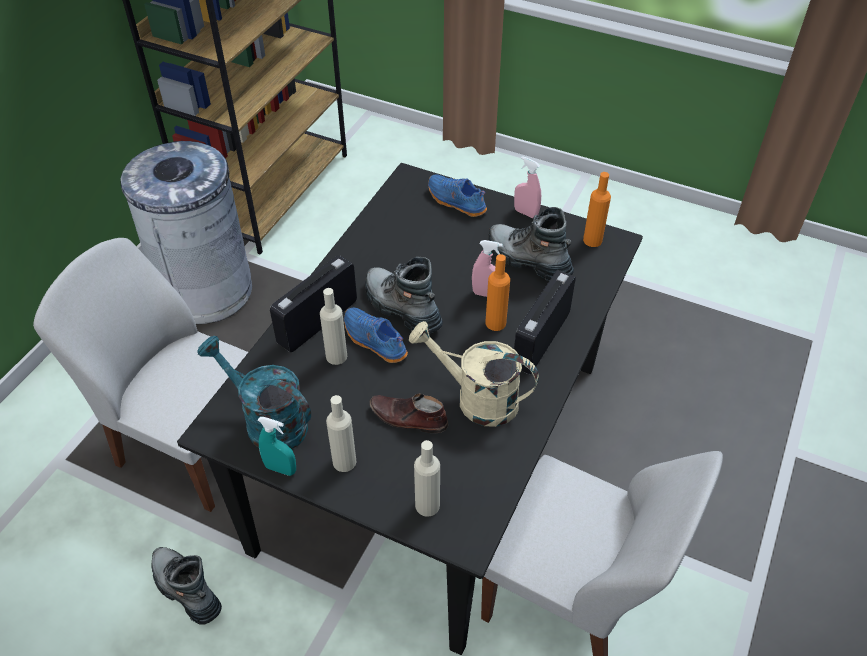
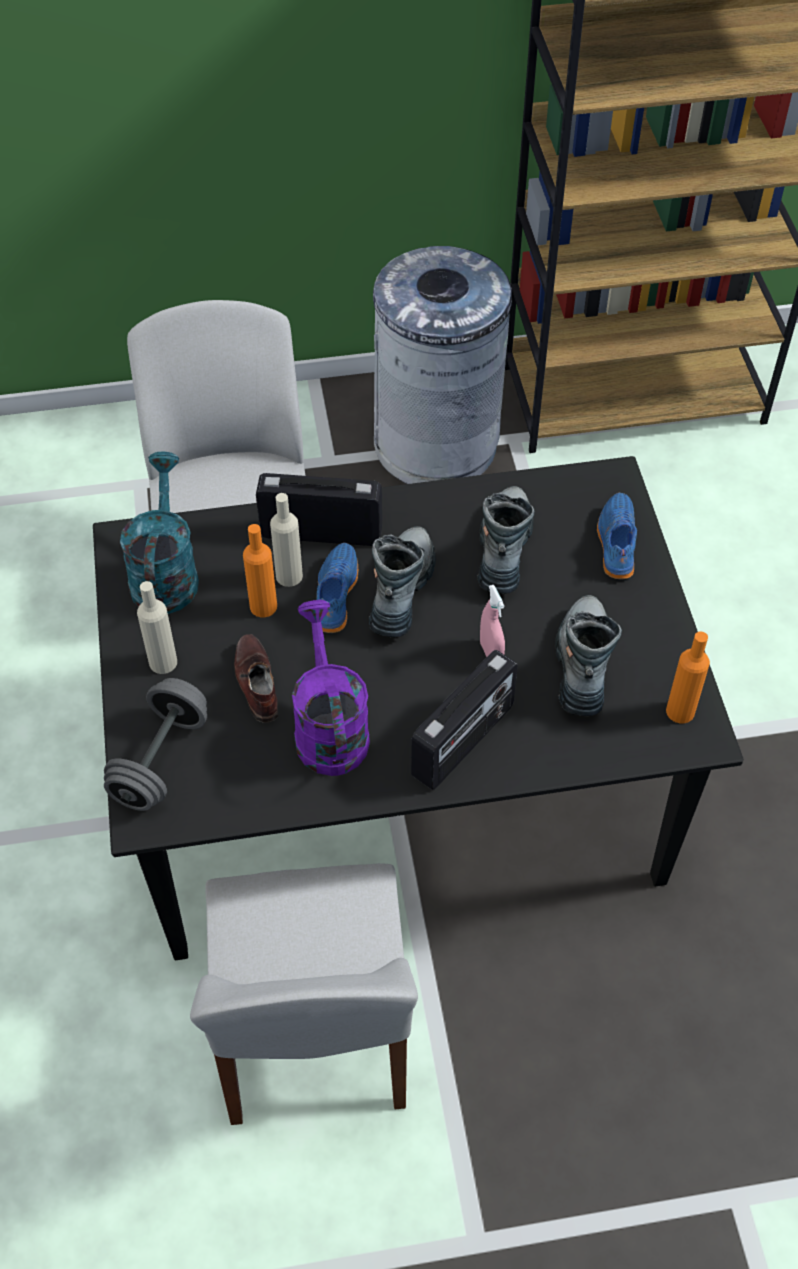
camera: 55 degrees right, 5 degrees up
(186, 589) = (84, 678): boot -> boot (504, 549)
(280, 469) = (118, 618): turquoise spray bottle -> none
(427, 505) = (160, 760): beige bottle -> grey dumbbell
(476, 399) = (329, 727): beige watering can -> purple watering can
(495, 323) = (453, 686): orange bottle -> orange bottle (263, 606)
(526, 213) = (663, 619): pink spray bottle -> none
(540, 340) = (464, 741): radio -> radio turned 135 degrees clockwise

